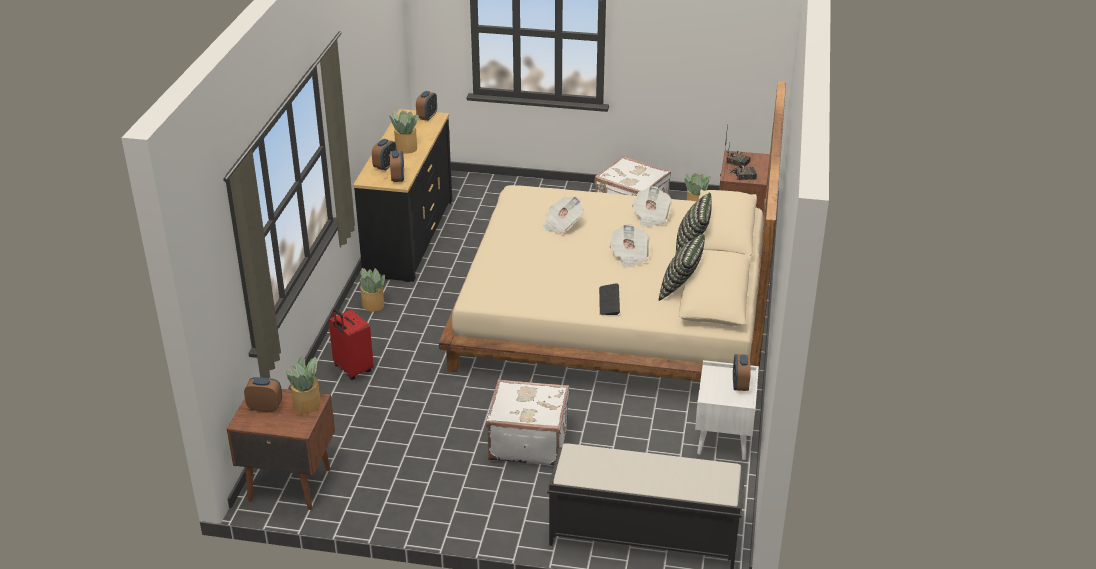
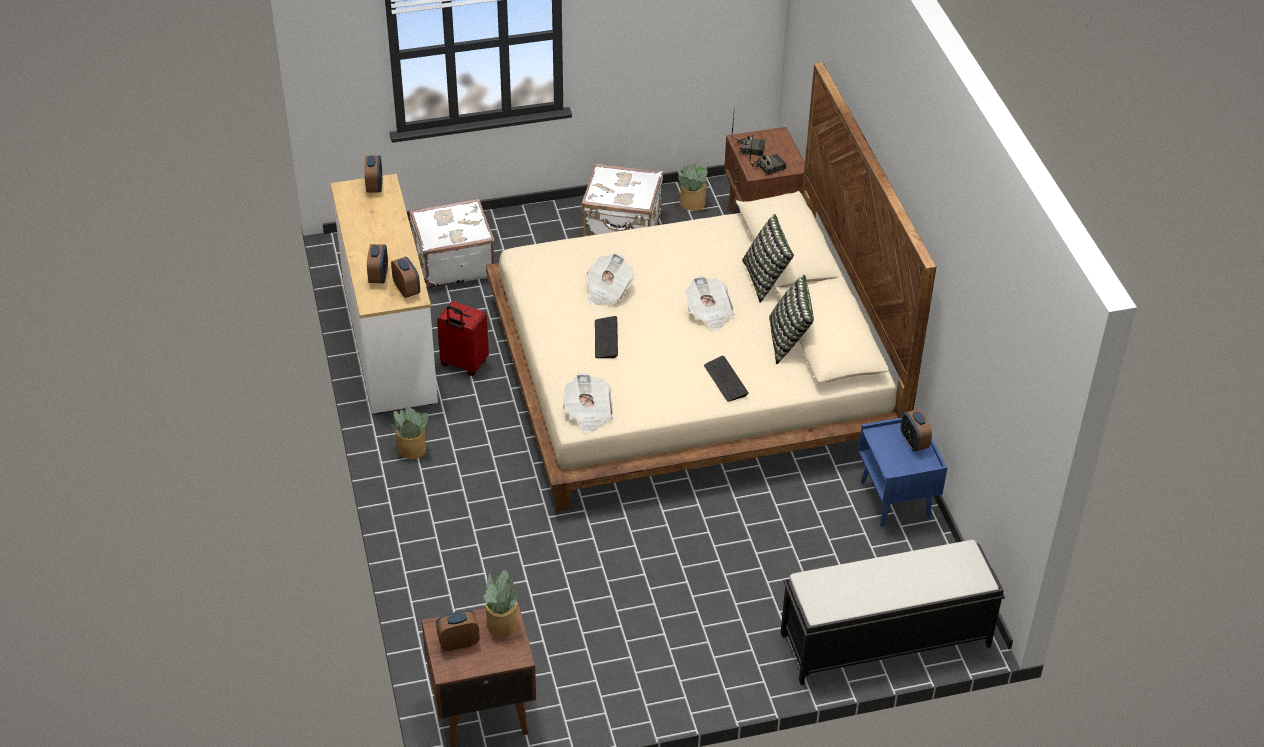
camera: 25 degrees left, 10 degrees up
(352, 369) = (449, 543): red suitcase -> red suitcase (463, 364)
(406, 148) = (383, 242): potted plant -> none
(409, 237) = (388, 341): black dresser -> white dresser
(528, 442) = (702, 571): white suitcase -> white suitcase (453, 263)
(537, 253) = (606, 338): none -> keyboard
(651, 217) = (698, 252): newspaper -> newspaper (588, 413)
(723, 439) = (896, 500): white nightstand -> blue nightstand

